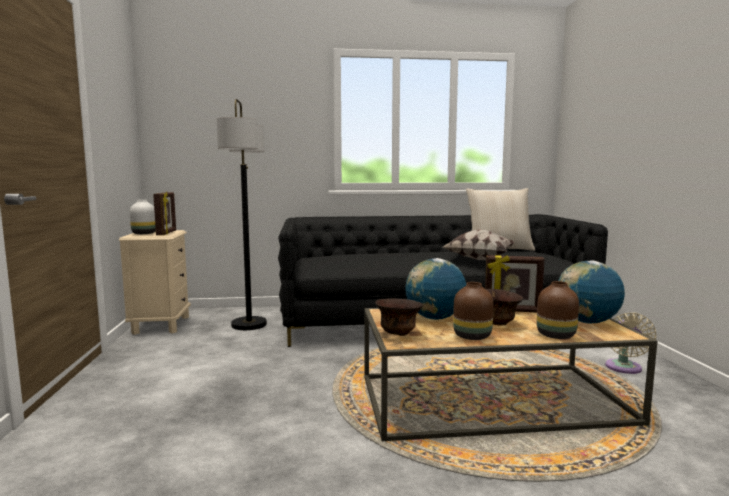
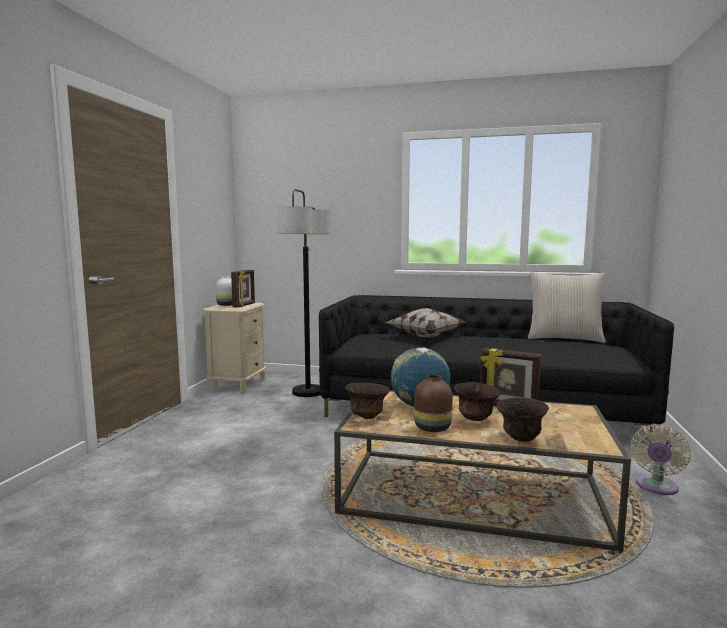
camera: 20 degrees right, 0 degrees up
(478, 259) = (524, 348): pillow -> pillow (425, 336)
(557, 335) = (521, 438): brown vase -> brown bowl
(587, 322) = (575, 429): globe -> none

